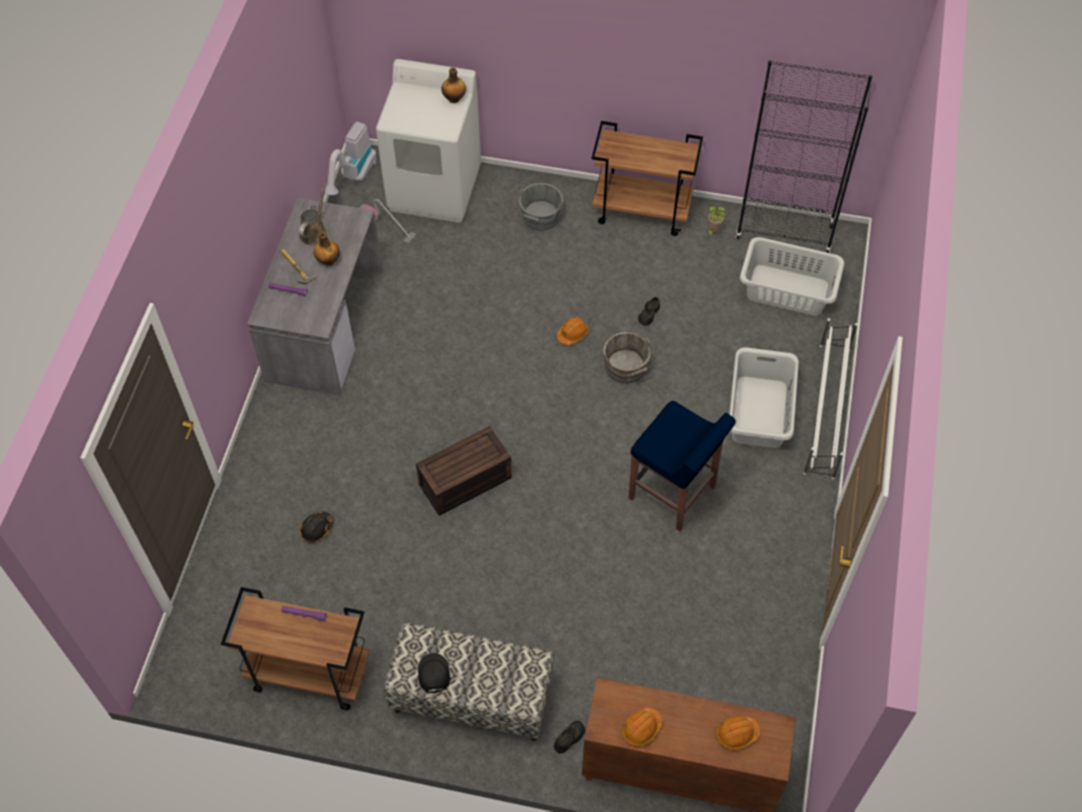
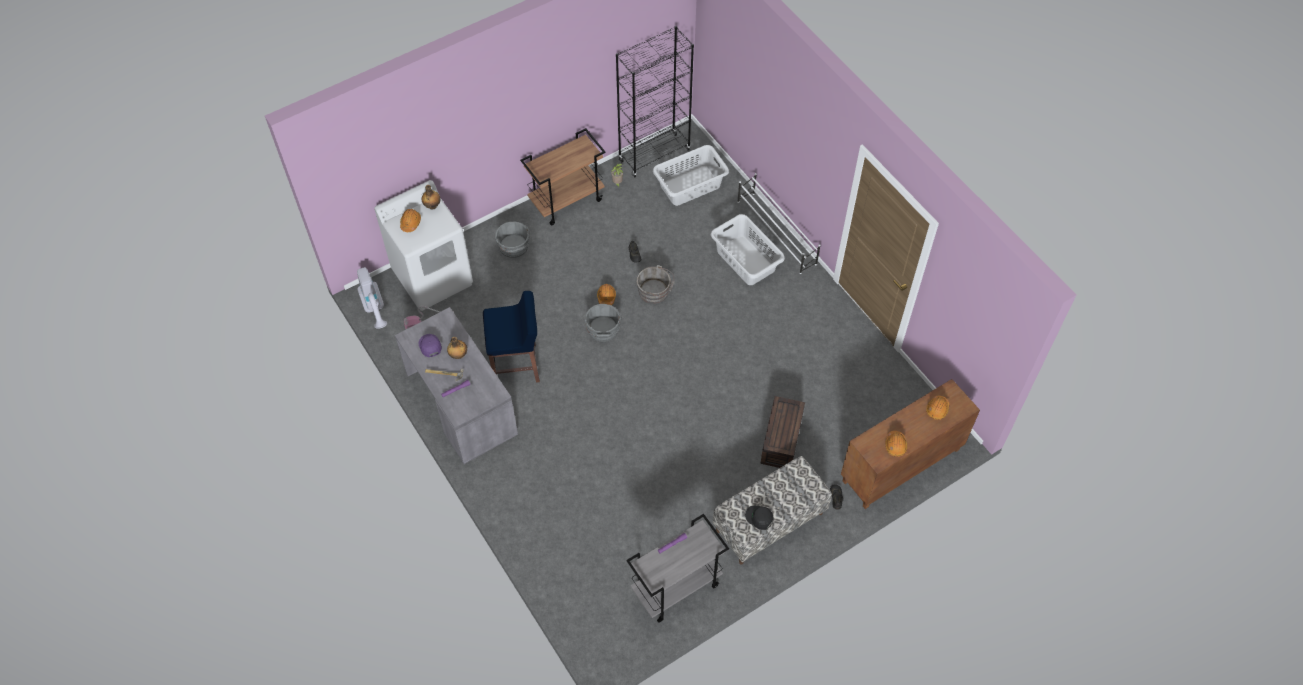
camera: 45 degrees left, 0 degrees up
(308, 674) = (676, 588): brown cart -> grey cart
(314, 232) = (430, 346): brown watering can -> purple cap
(317, 529) = (591, 514): black hard hat -> none
(416, 100) = (410, 223): none -> orange hard hat
(464, 482) = (641, 421): brown storage box -> brown storage box (782, 441)
(531, 364) = (603, 330): none -> grey bucket
(673, 493) = (750, 336): blue stool -> blue stool (517, 365)

